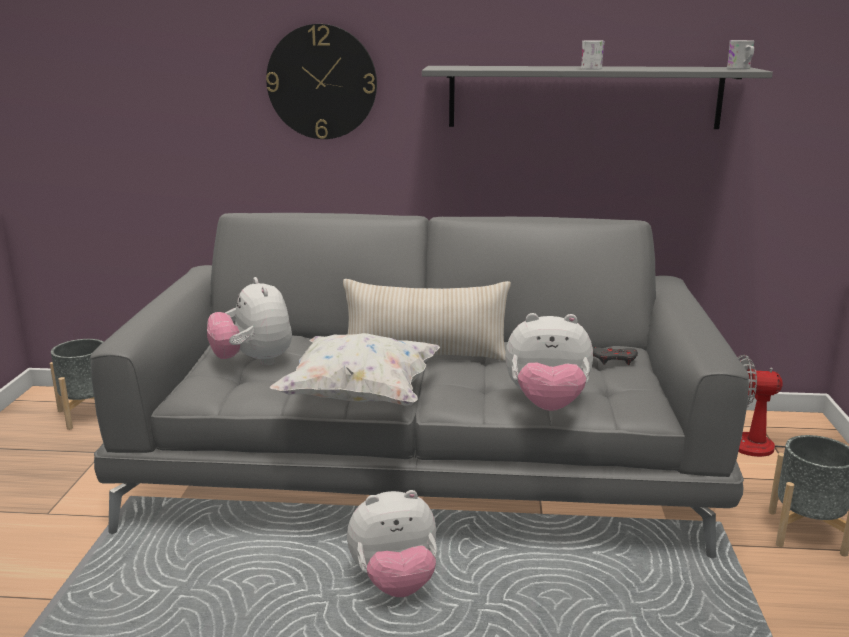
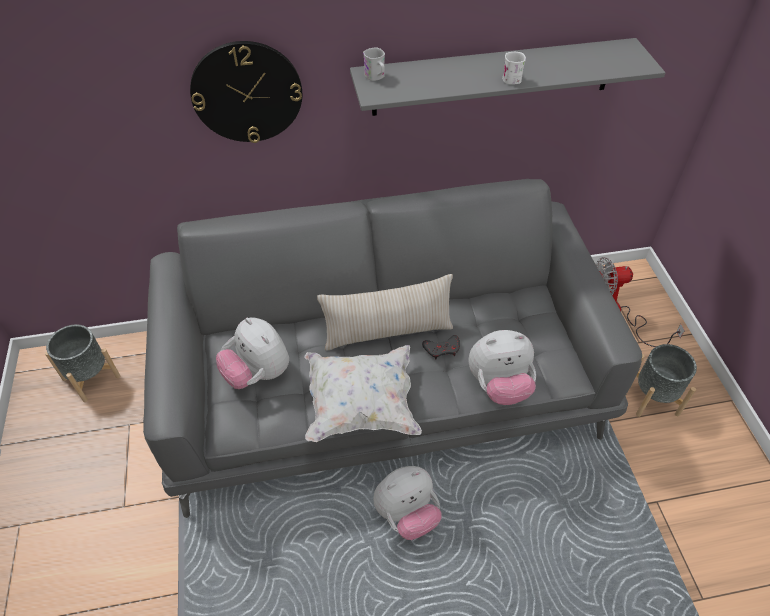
camera: 15 degrees left, 30 degrees up
(614, 359) = (530, 312): grey game controller -> grey game controller (442, 349)
(740, 68) = (635, 58): white mug -> white mug (376, 77)

